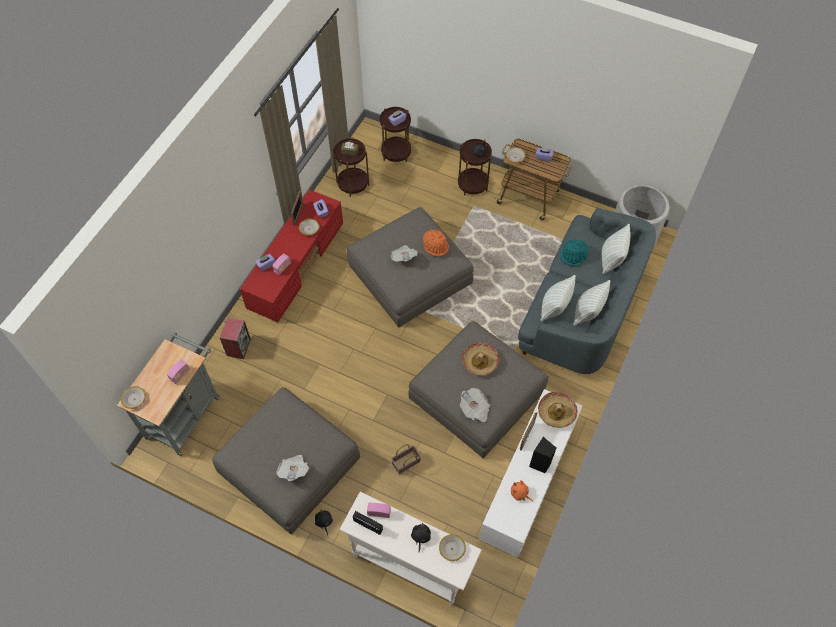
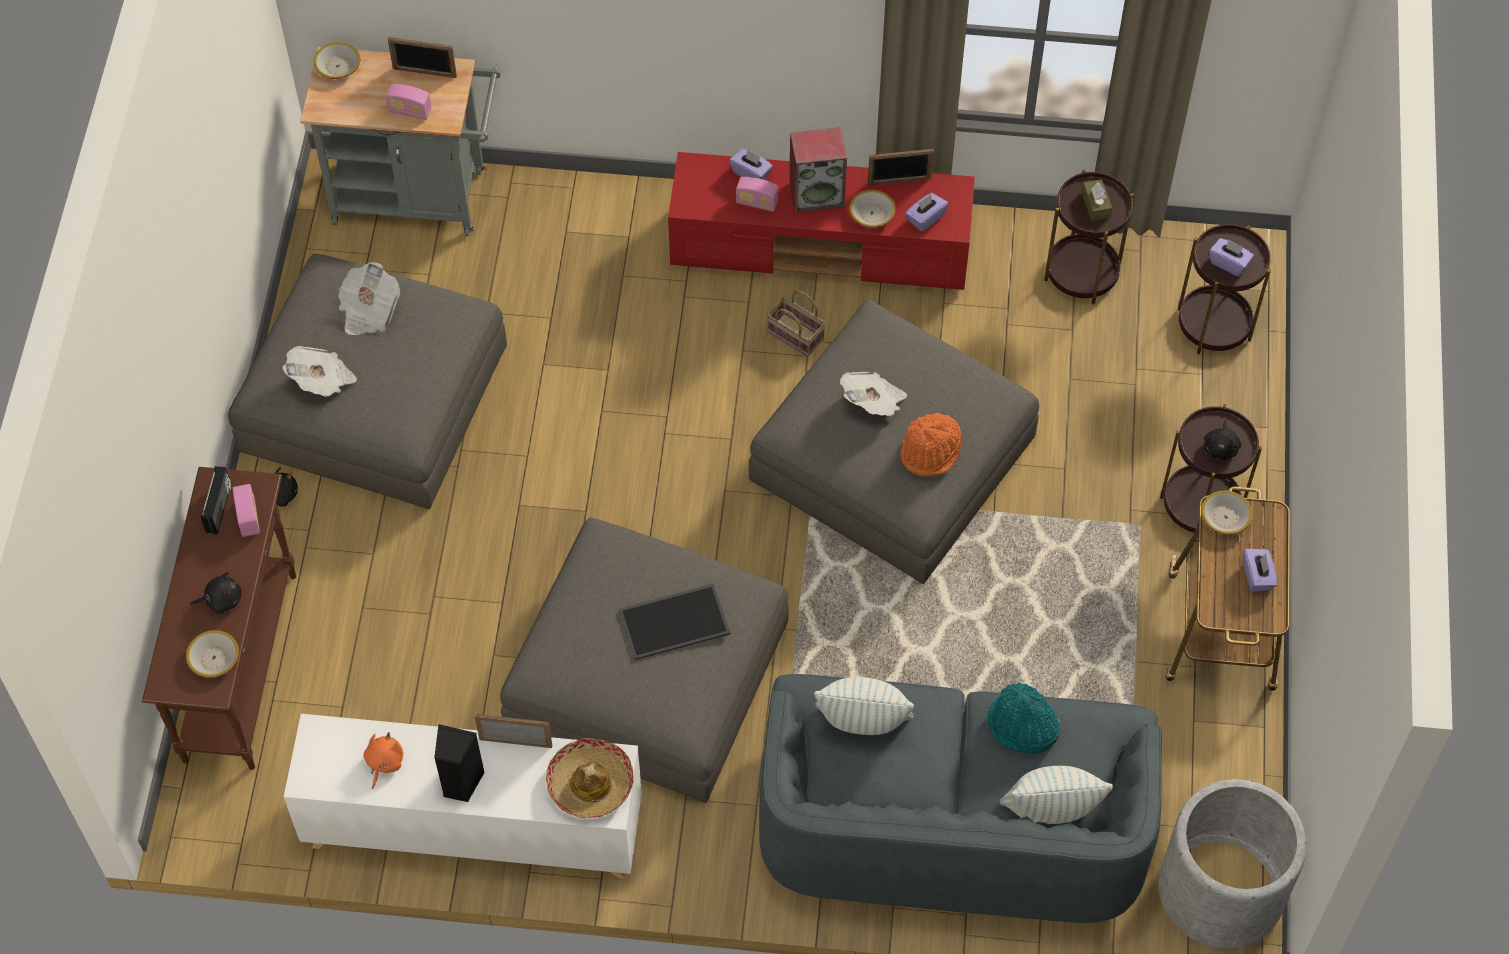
camera: 70 degrees right, 0 degrees up
(160, 362) = (424, 72): none -> picture frame
(238, 347) = (591, 223): speaker -> speaker (817, 193)
(406, 463) = (445, 593): basket -> basket (793, 335)
(410, 564) = (241, 666): white console table -> brown console table
(475, 409) = (560, 643): newspaper -> newspaper (368, 311)
(480, 361) = (675, 620): hat -> tray
(587, 312) = (880, 794): pillow -> none

